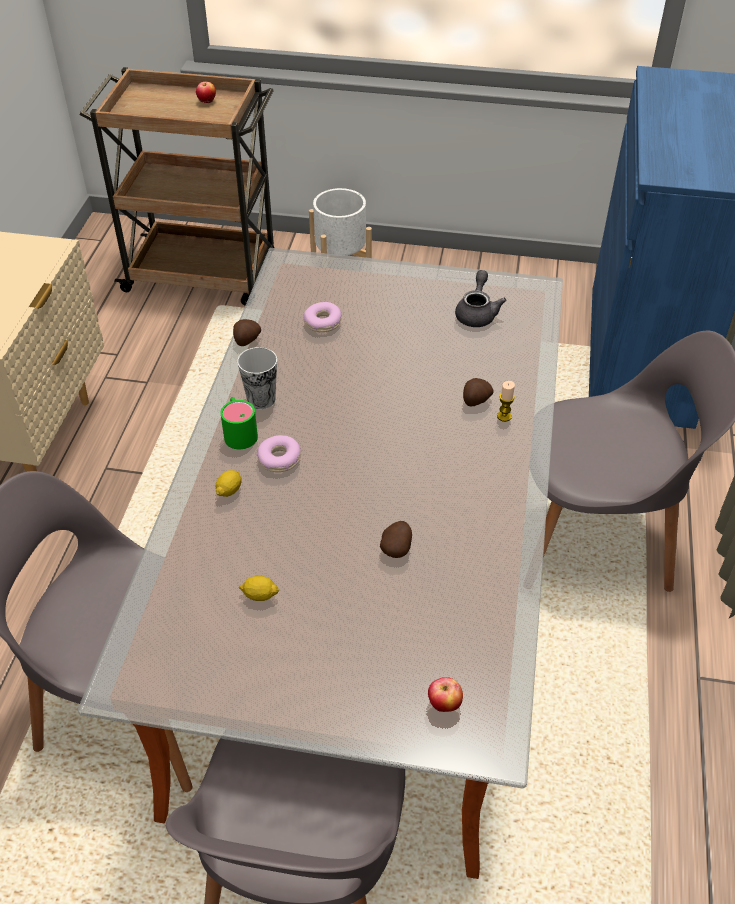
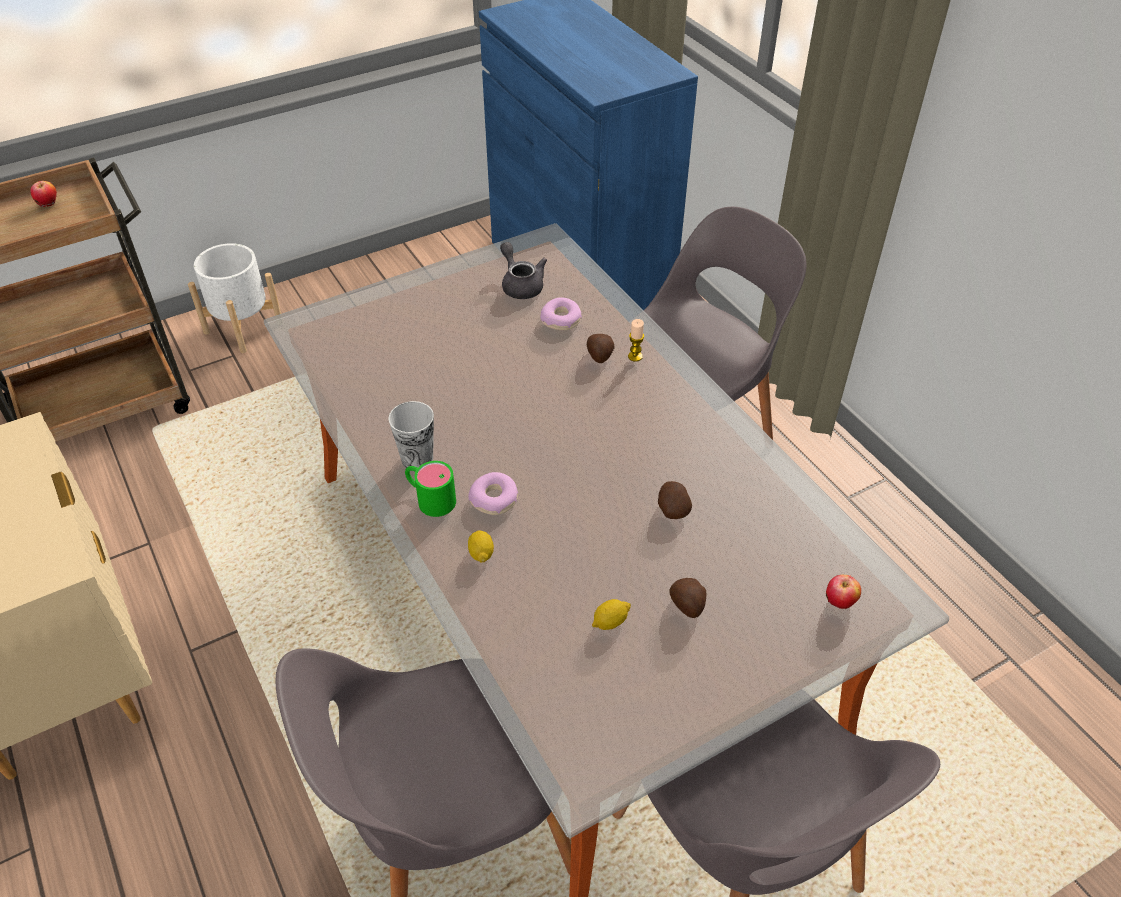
camera: 40 degrees left, 0 degrees up
(246, 340) = (341, 415): potato -> potato (687, 606)
(323, 323) = (396, 361): donut -> donut (561, 320)

